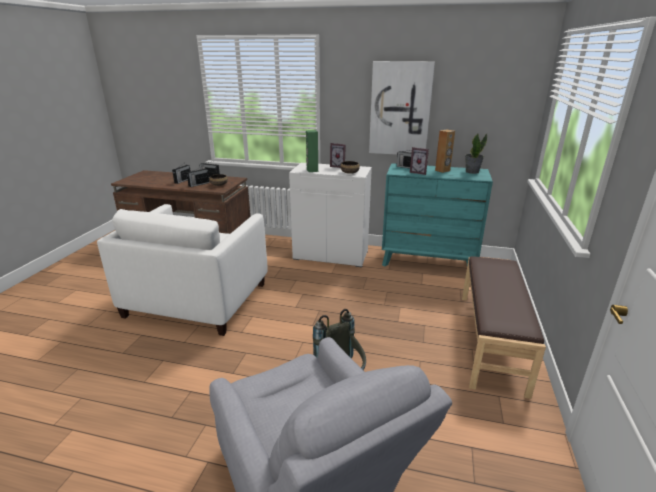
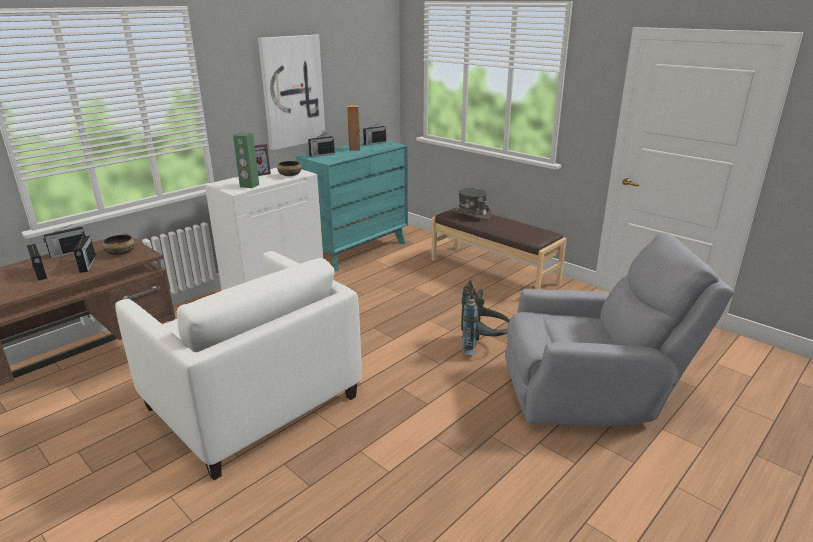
camera: 60 degrees left, 0 degrees up
(419, 172) = (345, 155): picture frame -> none
(472, 171) = (374, 143): potted plant -> radio
(500, 271) = (471, 214): none -> grey hat

